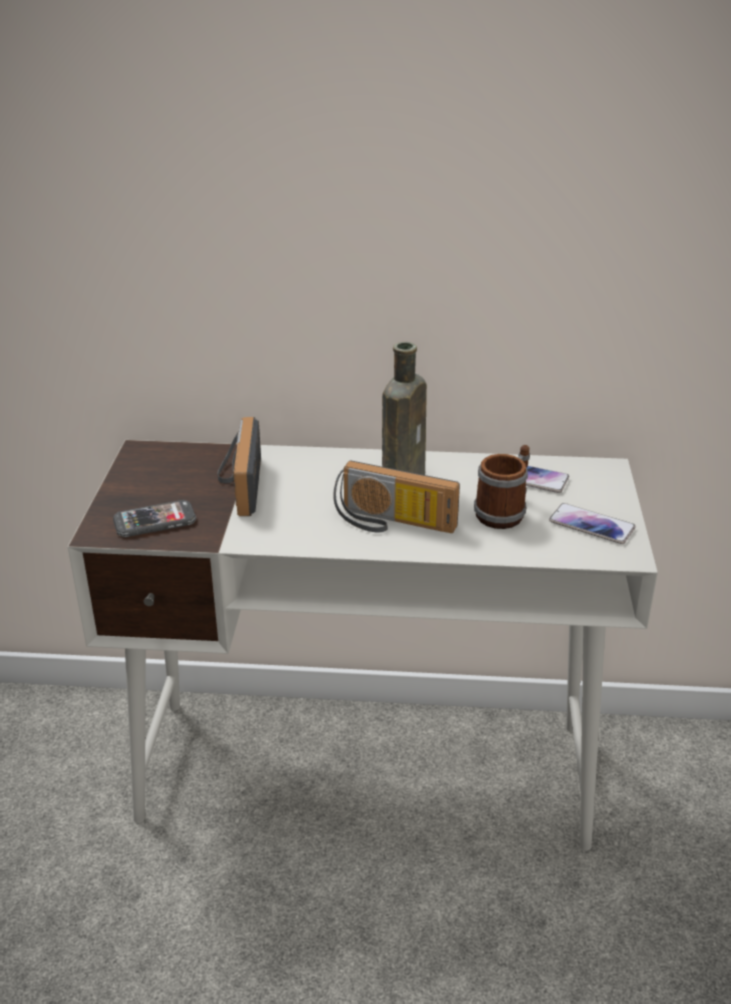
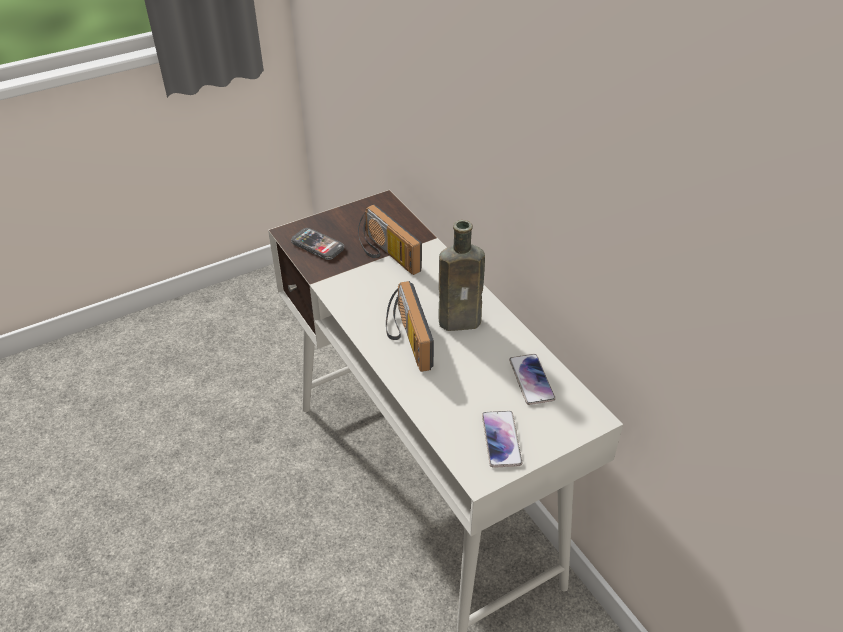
camera: 55 degrees right, 10 degrees up
(237, 484) = (385, 255): radio -> radio turned 90 degrees counterclockwise
(504, 512) = (472, 386): mug -> none

